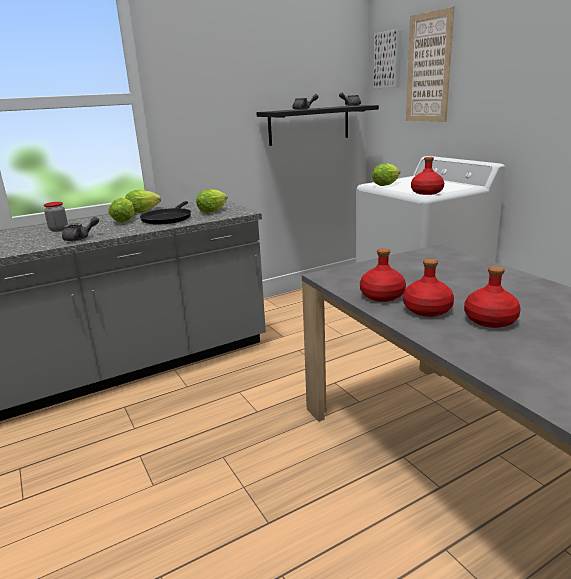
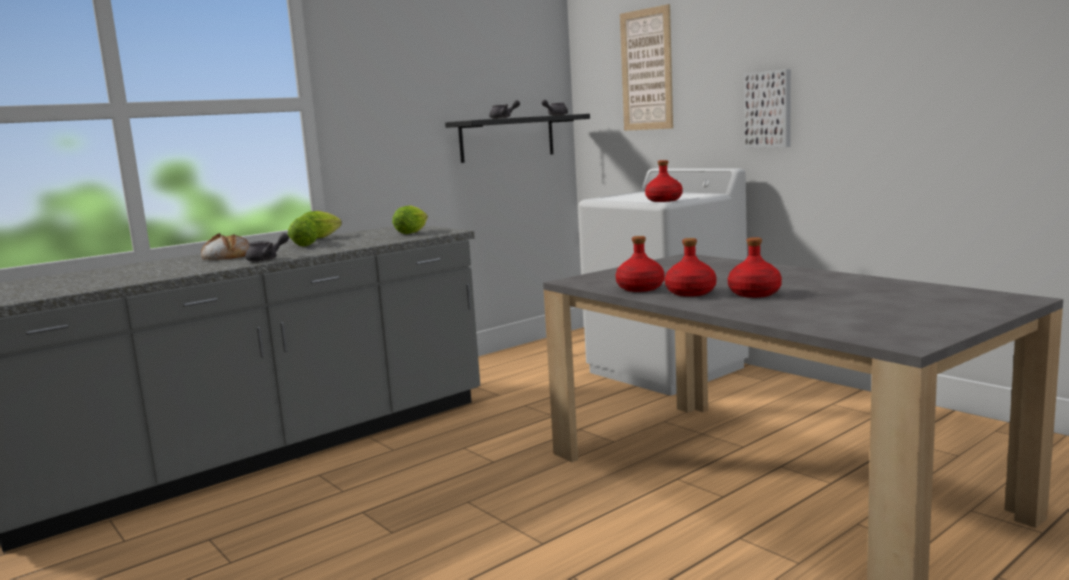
camera: 10 degrees left, 10 degrees down
(58, 229) = (226, 256): jar -> bread
(167, 218) = (360, 241): black frying pan -> none
(387, 184) = (614, 198): lettuce -> none
(388, 60) = (597, 62): picture -> picture (769, 109)

